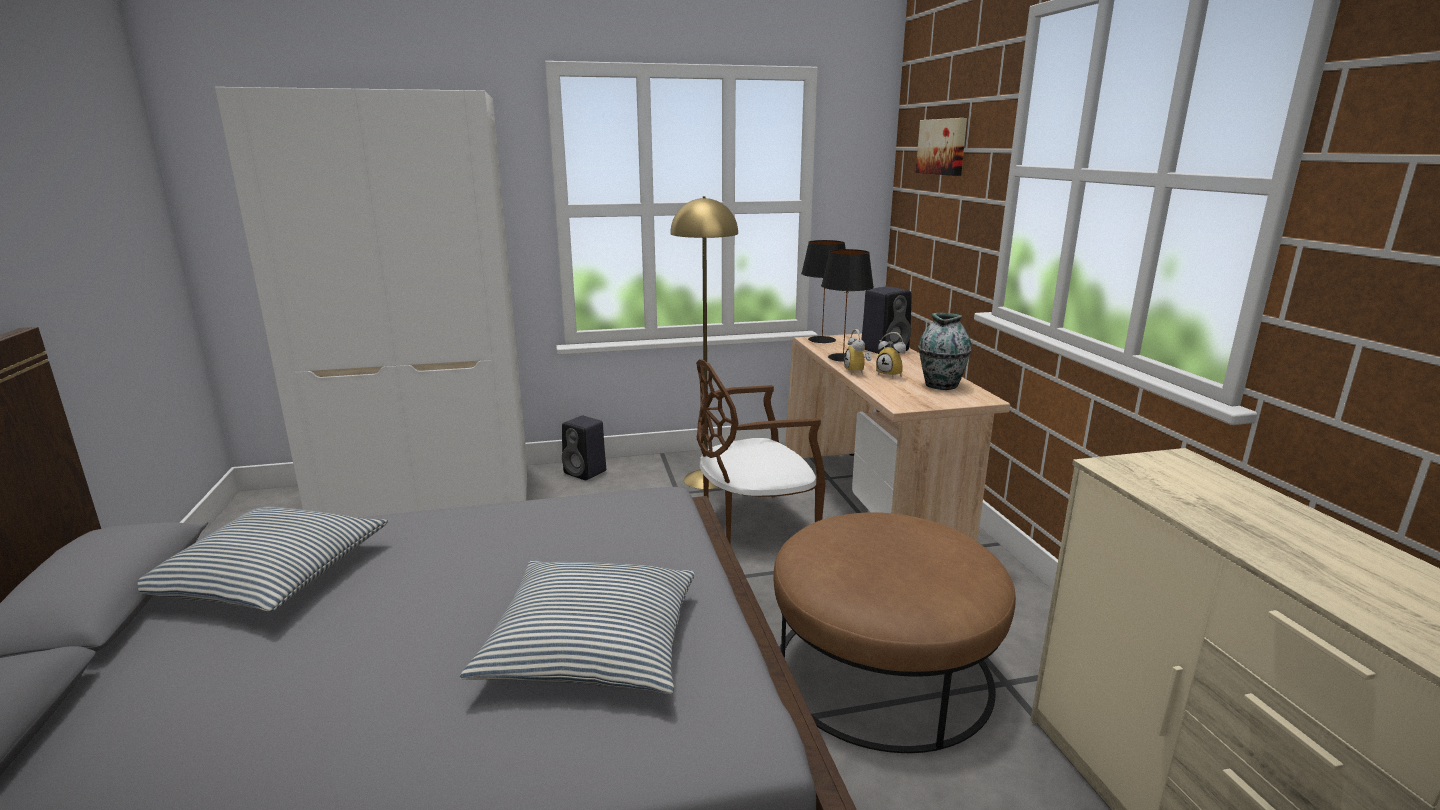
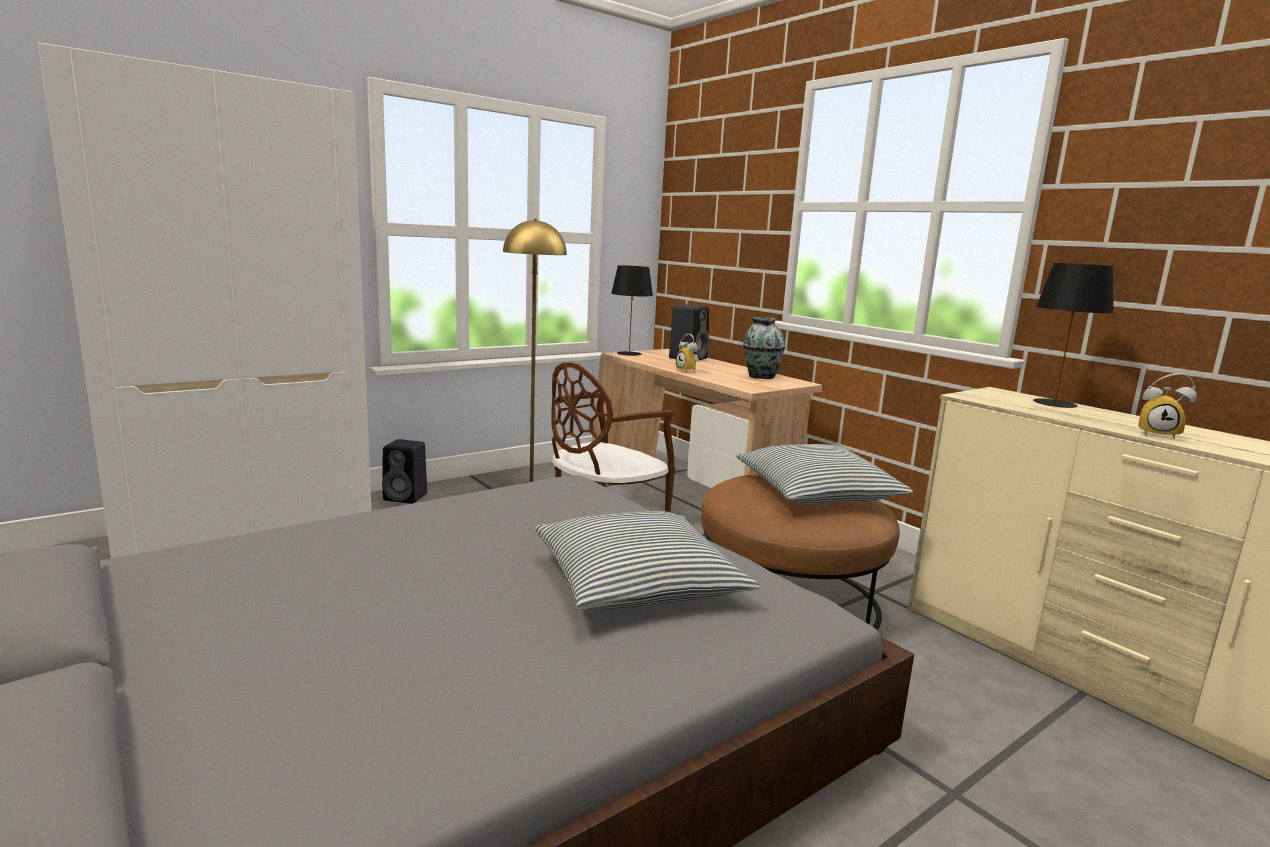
camera: 25 degrees left, 5 degrees down
(269, 576) = (230, 586): pillow -> pillow (817, 492)
(842, 357) = (663, 364): black table lamp -> black table lamp (1054, 403)
(892, 374) = (716, 372): alarm clock -> alarm clock (1158, 434)
(943, 146) = (719, 190): picture -> none

